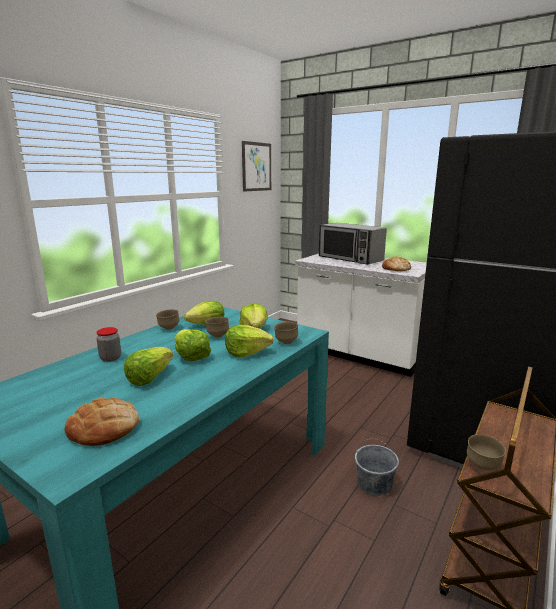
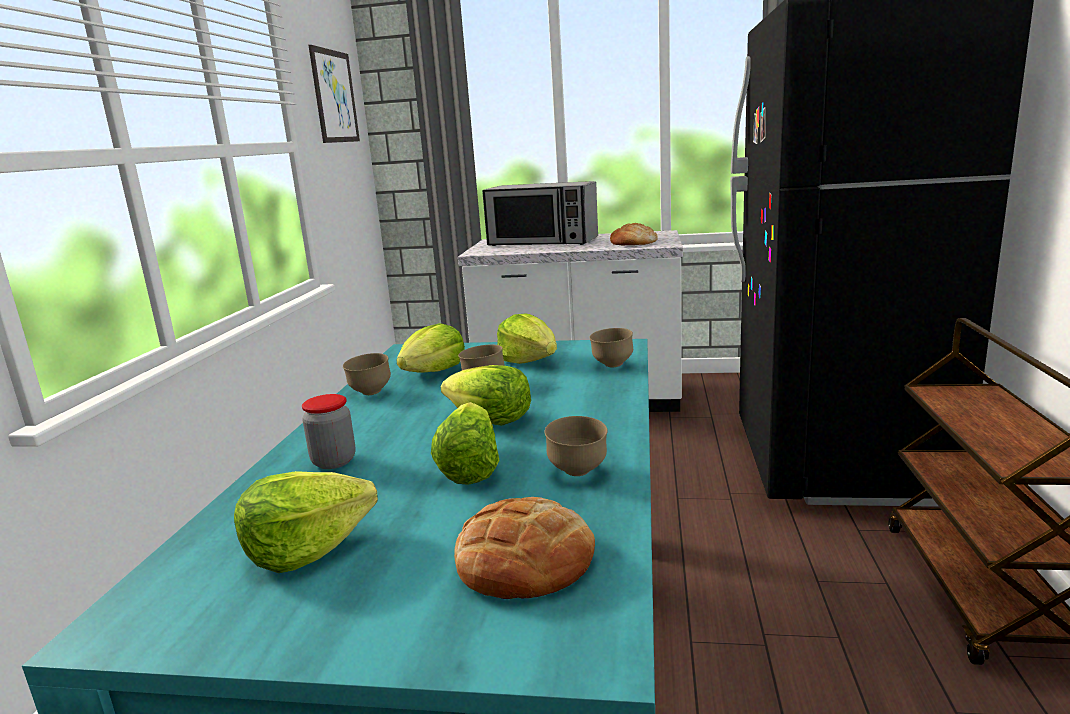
camera: 25 degrees left, 0 degrees up
(246, 352) = (574, 391): lettuce -> lettuce (307, 548)
(374, 484) = (769, 565): grey bucket -> none
(482, 466) = (1004, 455): brown bowl -> brown bowl (578, 472)

